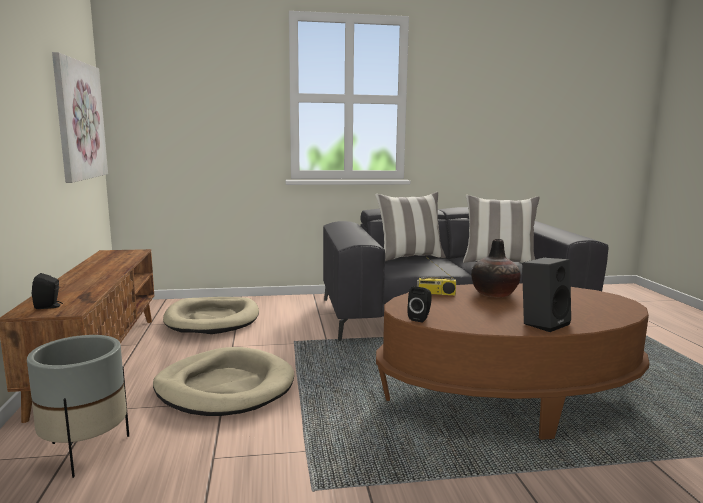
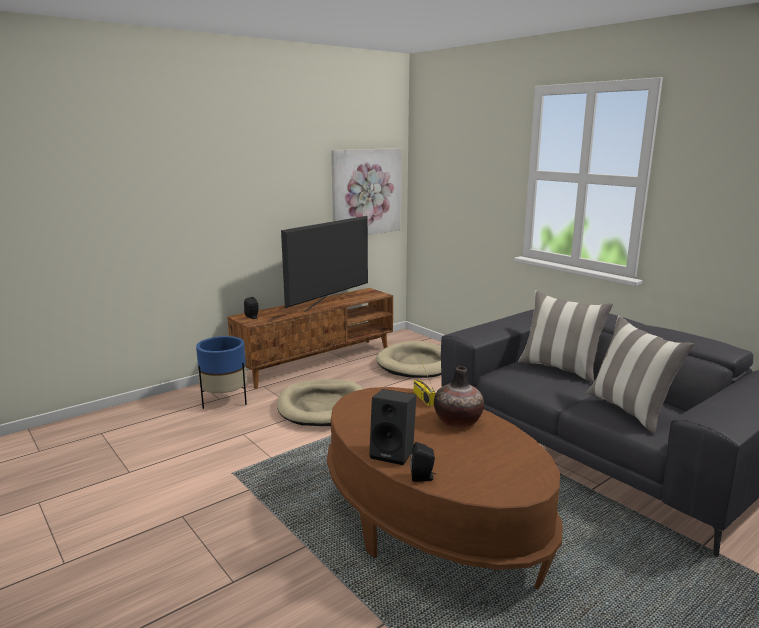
camera: 60 degrees right, 5 degrees up
(86, 451) = (225, 401): grey planter -> blue planter
(105, 270) = (329, 303): none -> television
(420, 318) = (348, 405): black speaker -> black speaker (423, 477)

